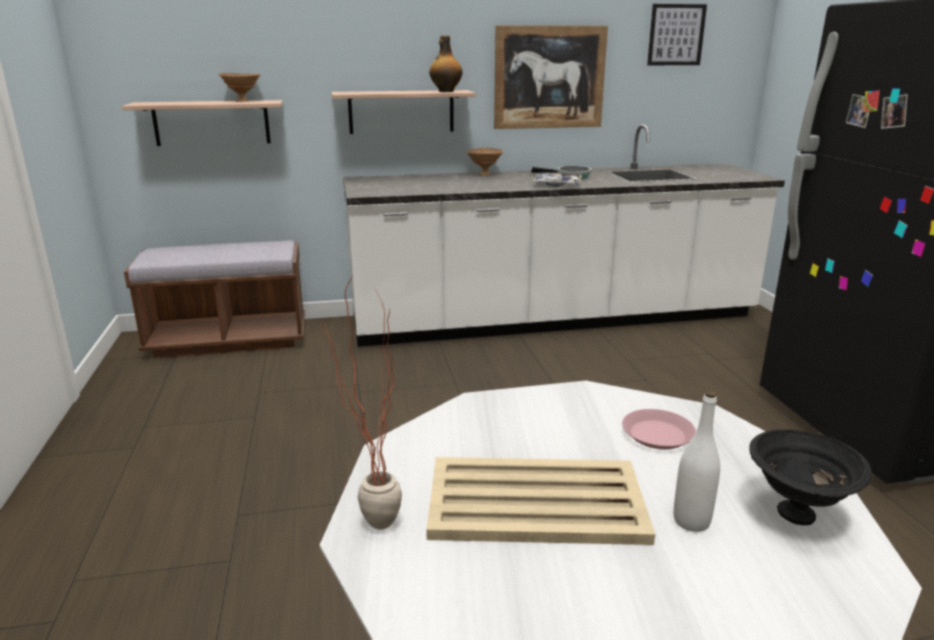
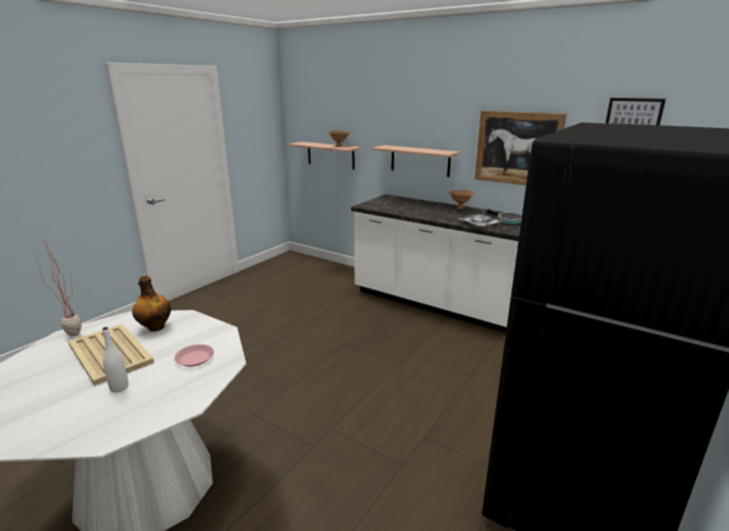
camera: 45 degrees right, 0 degrees up
(229, 340) = (317, 267): brown bench -> none
(445, 91) = (436, 152): bottle -> bottle (155, 327)
(797, 516) = (143, 410): black bowl -> none

